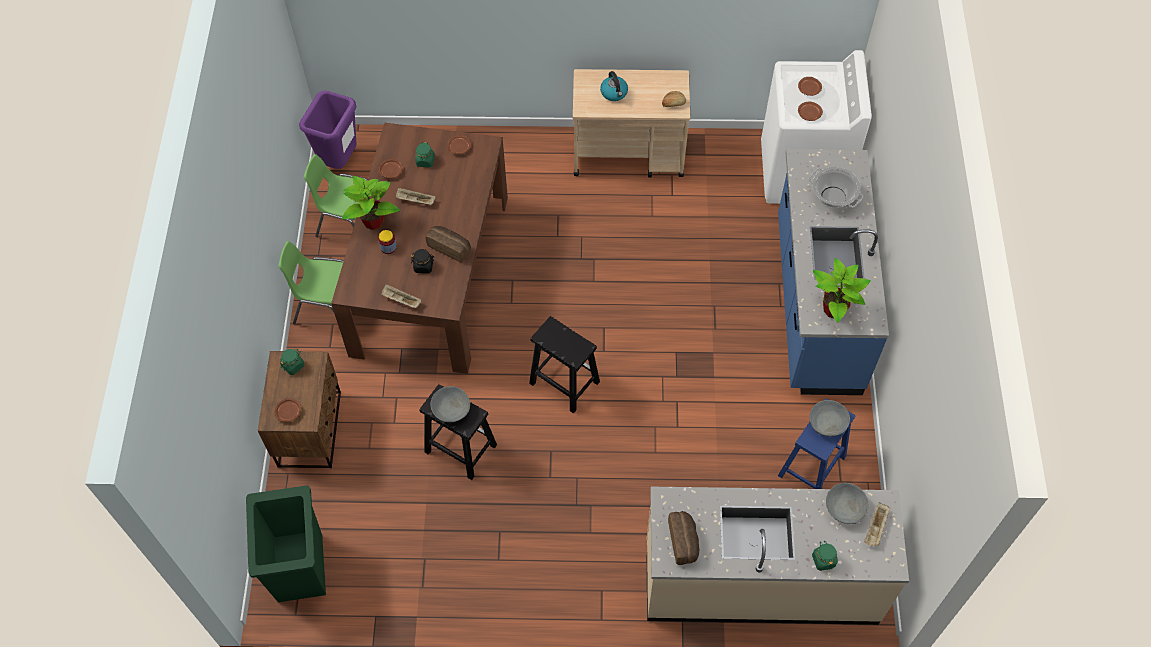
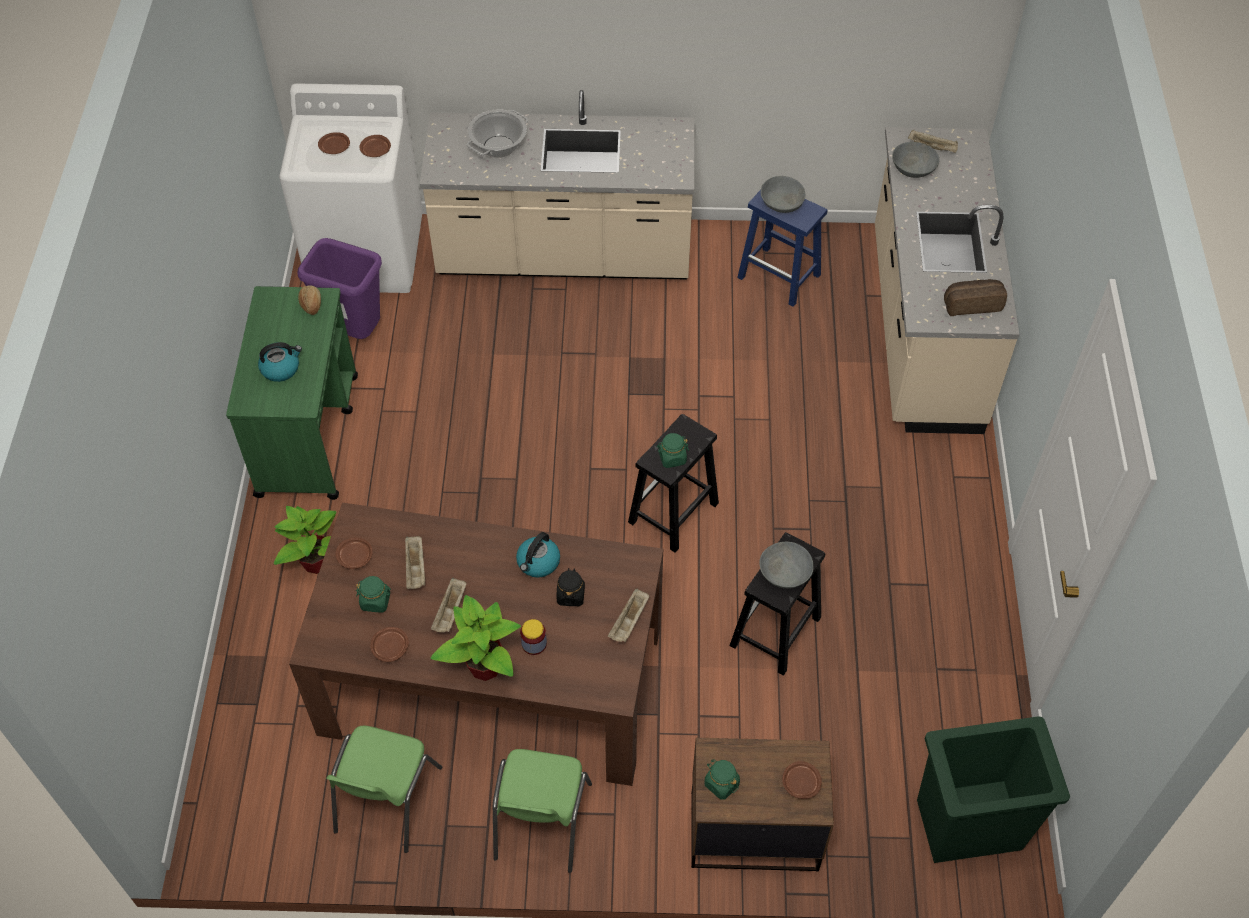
camera: 90 degrees left, 5 degrees down
(339, 162) = (259, 826): purple trash can -> purple trash can (355, 334)
(449, 180) = (416, 568): none -> beige tray
(450, 247) = (538, 563): bread -> kettle
(629, 155) = (308, 434): beige cart -> green cart
(815, 304) = (564, 257): blue counter -> beige counter
(823, 560) = (975, 190): green jar -> green jar (672, 458)
(834, 310) = (661, 158): potted plant -> potted plant (317, 562)

